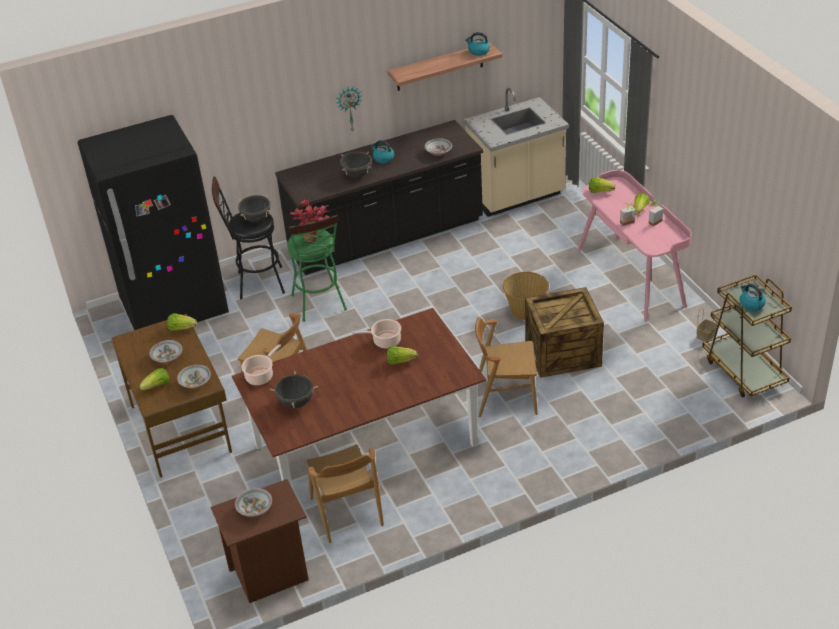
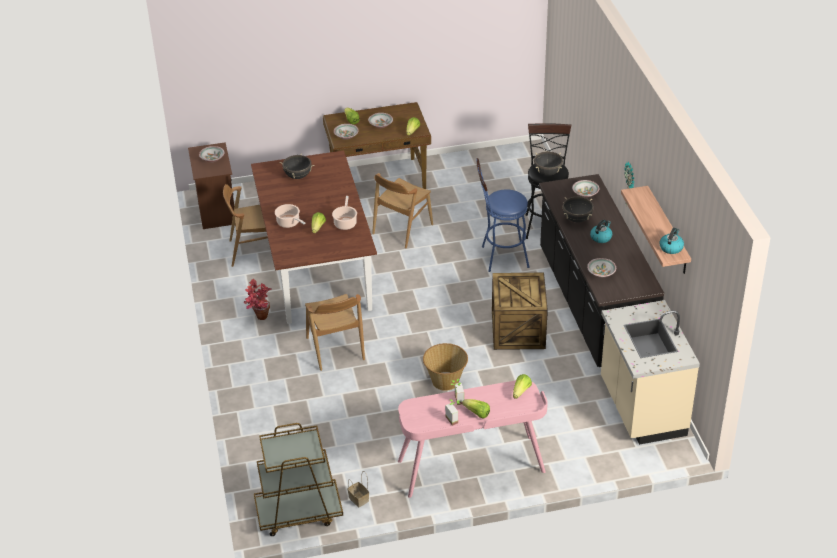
camera: 100 degrees right, 0 degrees up
(175, 308) = (525, 180): black fridge -> none
(260, 376) = (335, 162): cooking pot -> cooking pot (289, 223)
(312, 175) = (585, 194): none -> bowl
(315, 240) = (502, 201): potted plant -> potted plant (259, 319)
(320, 305) = (500, 257): green stool -> blue stool
(506, 397) = (335, 349): brown chair -> brown chair turned 150 degrees clockwise
(562, 352) = (377, 394): crate -> crate (519, 330)
(751, 304) = (288, 446): kettle -> none

